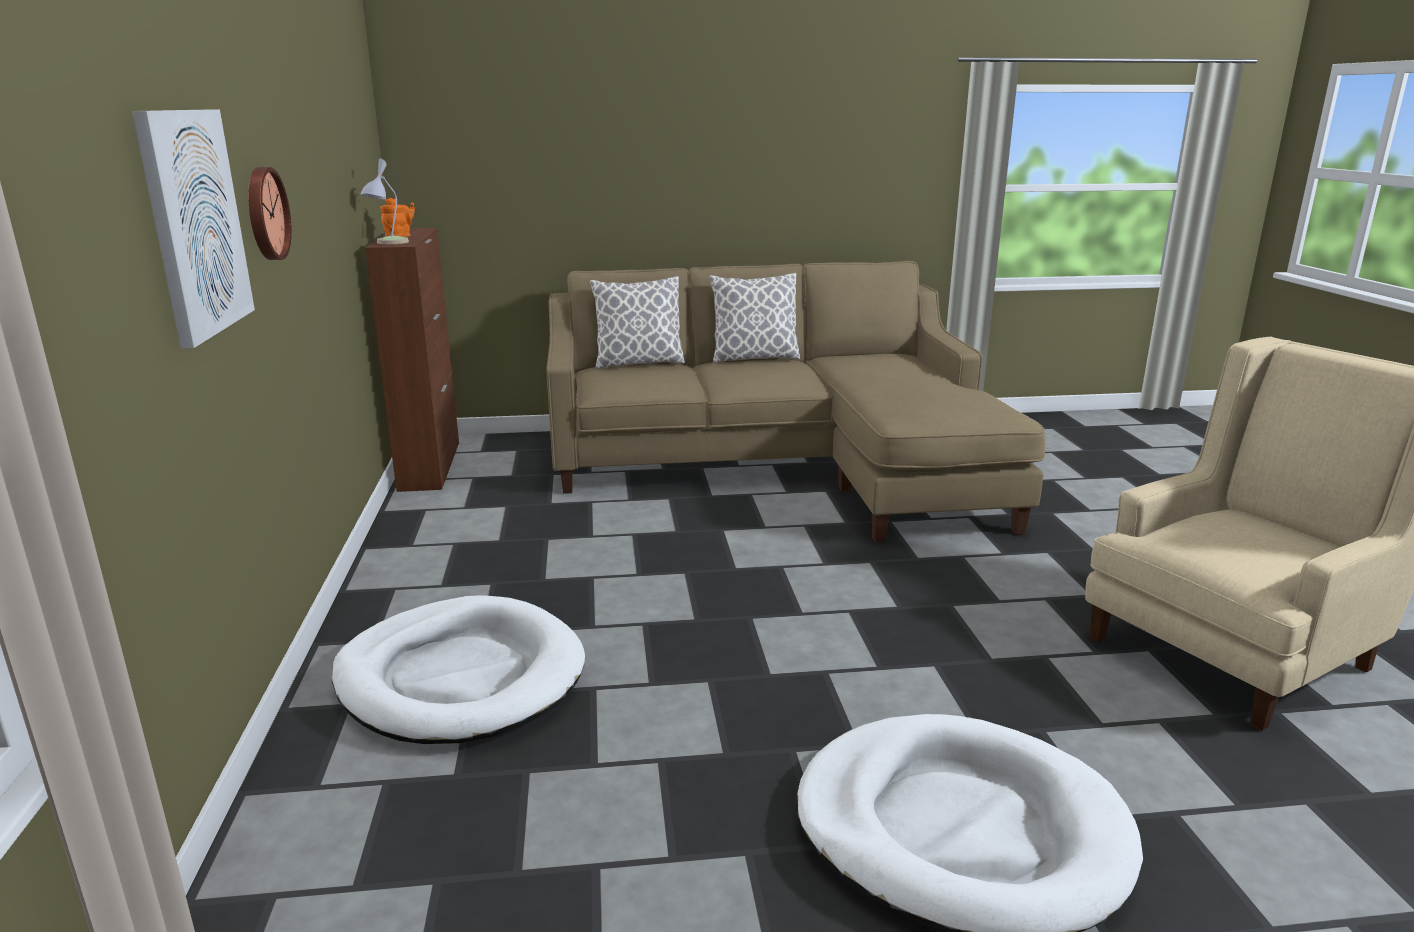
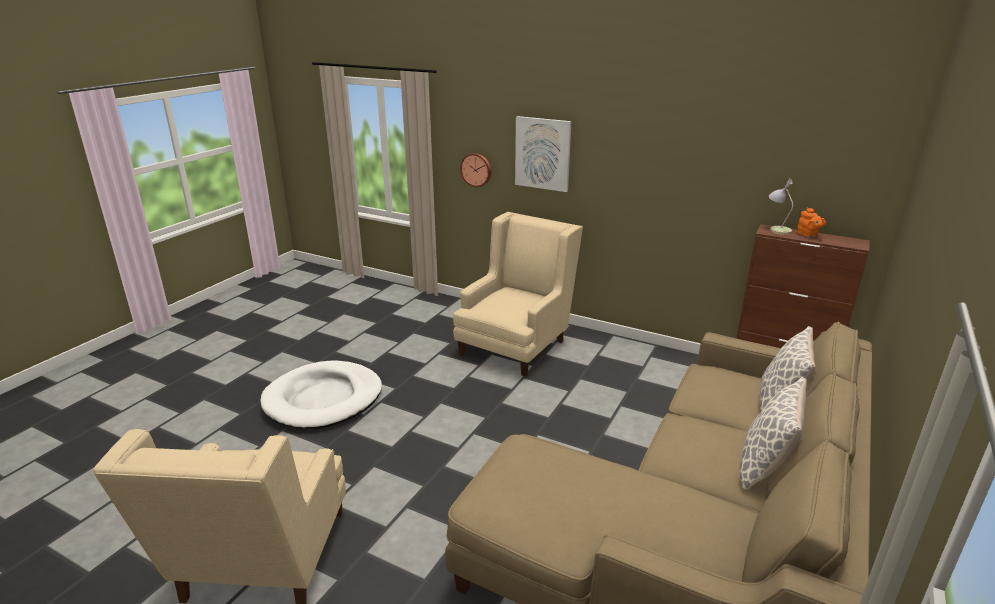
camera: 125 degrees right, 5 degrees up
(264, 214) = (610, 166): wall clock -> wall clock (476, 169)
(460, 677) = (516, 344): white dog bed -> beige armchair

